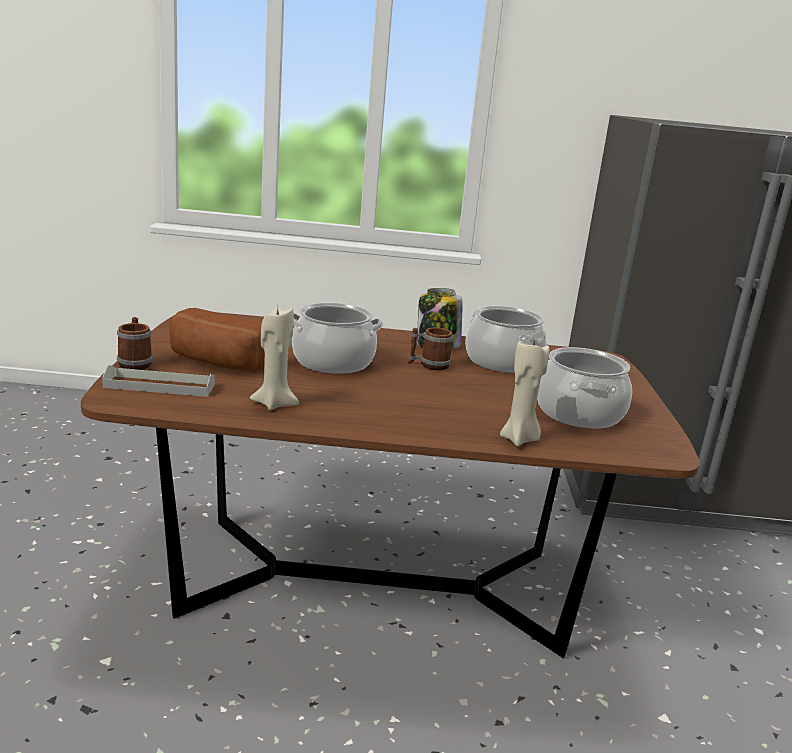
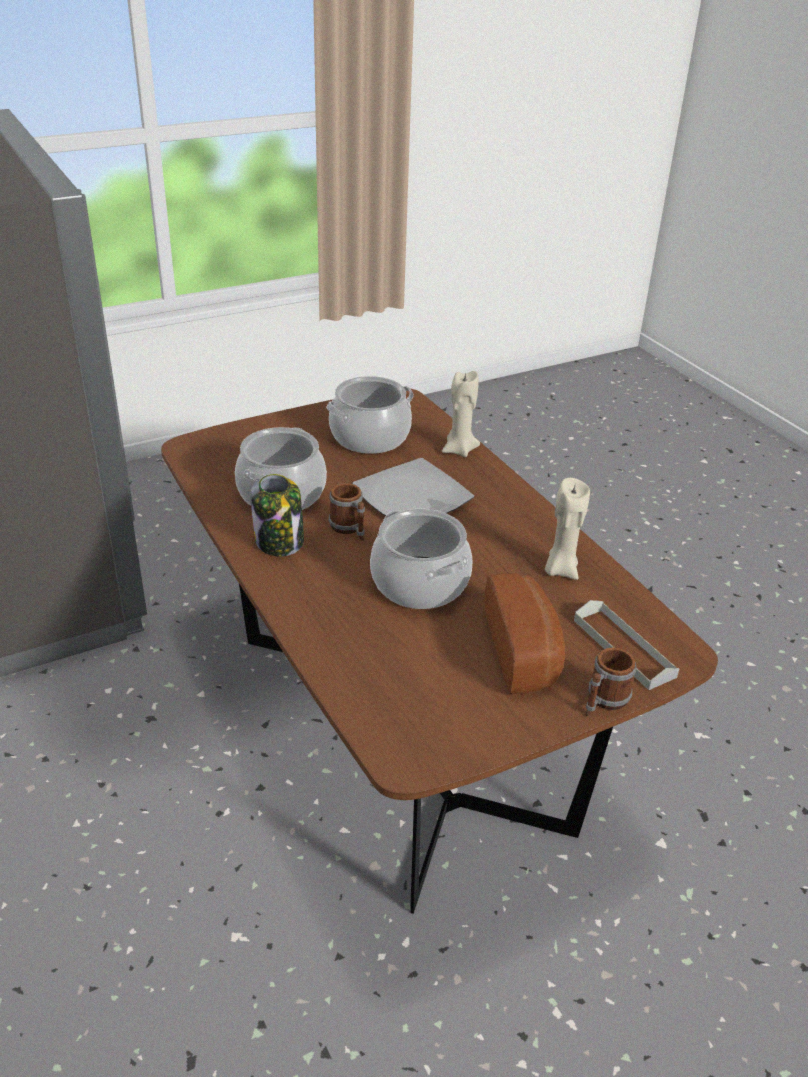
camera: 120 degrees left, 15 degrees up
(452, 395) = (413, 496): none -> plate

